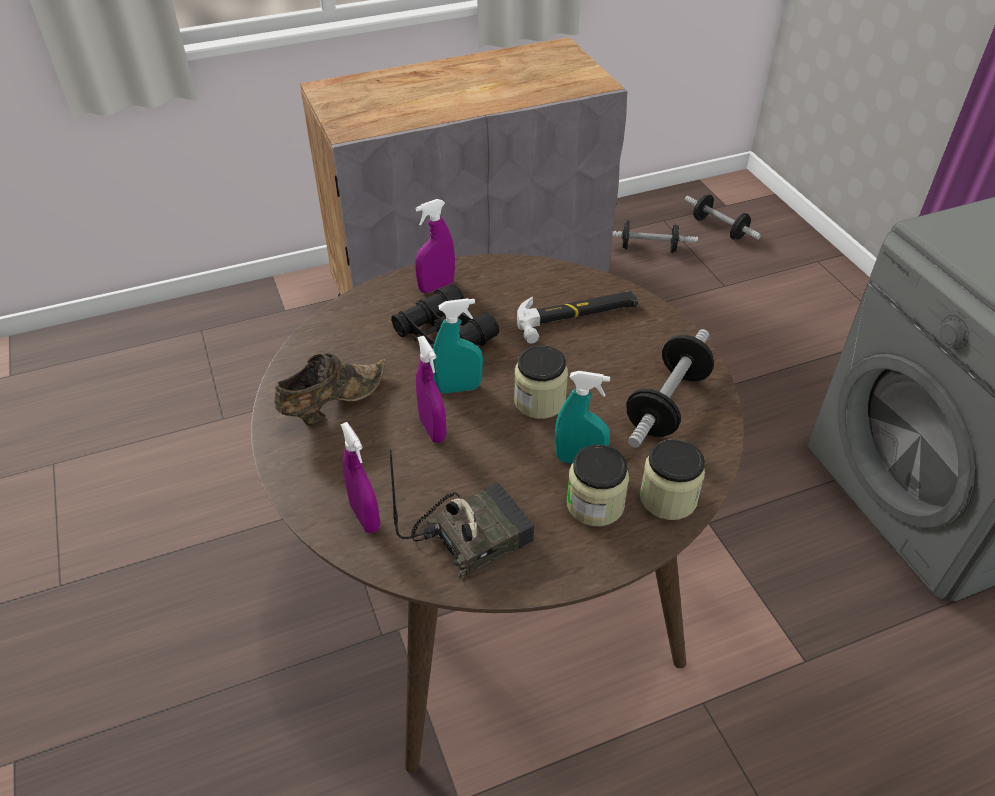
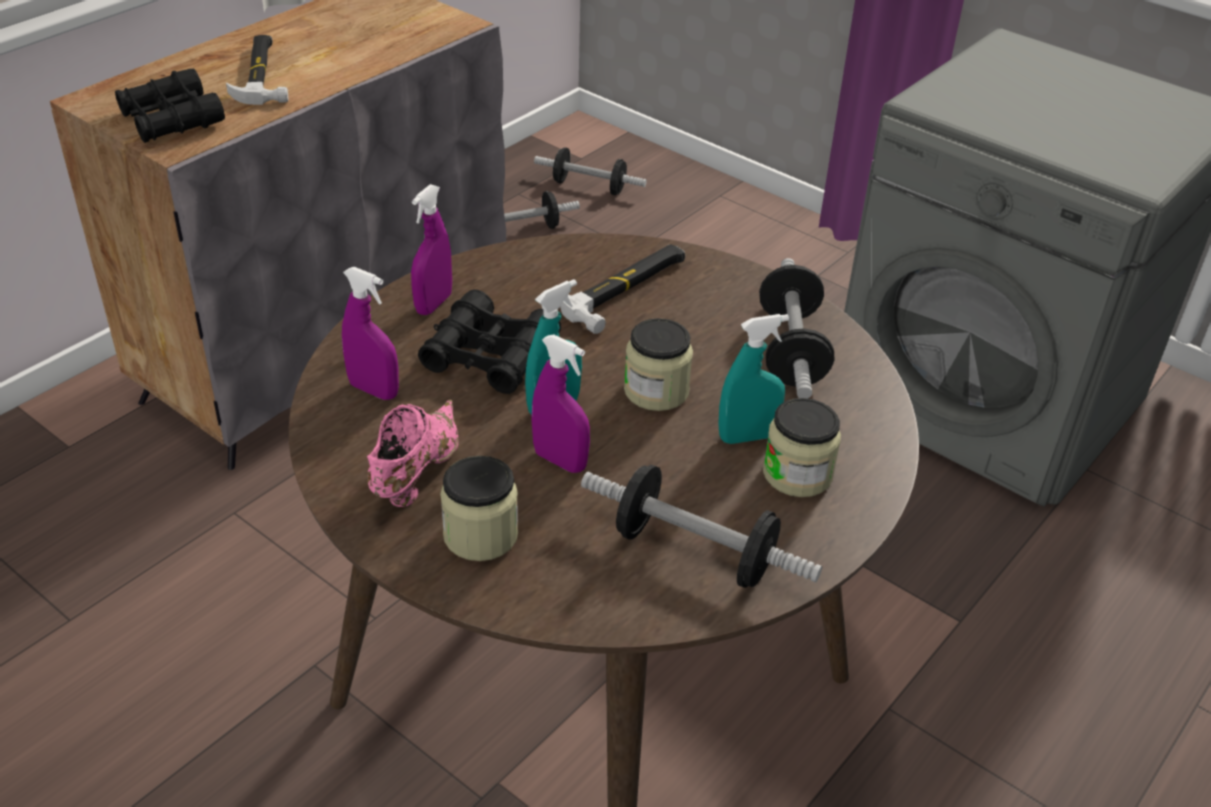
camera: 30 degrees left, 5 degrees down
(332, 404) = (414, 474): brown shoe -> pink shoe
(359, 112) = (171, 119): none -> black binoculars
(365, 517) = (559, 581): purple spray bottle -> purple spray bottle (374, 390)
(438, 93) = (262, 74): none -> hammer
(472, 534) = (694, 552): radio -> dumbbell
(668, 498) = (864, 442): jar -> jar (480, 535)

